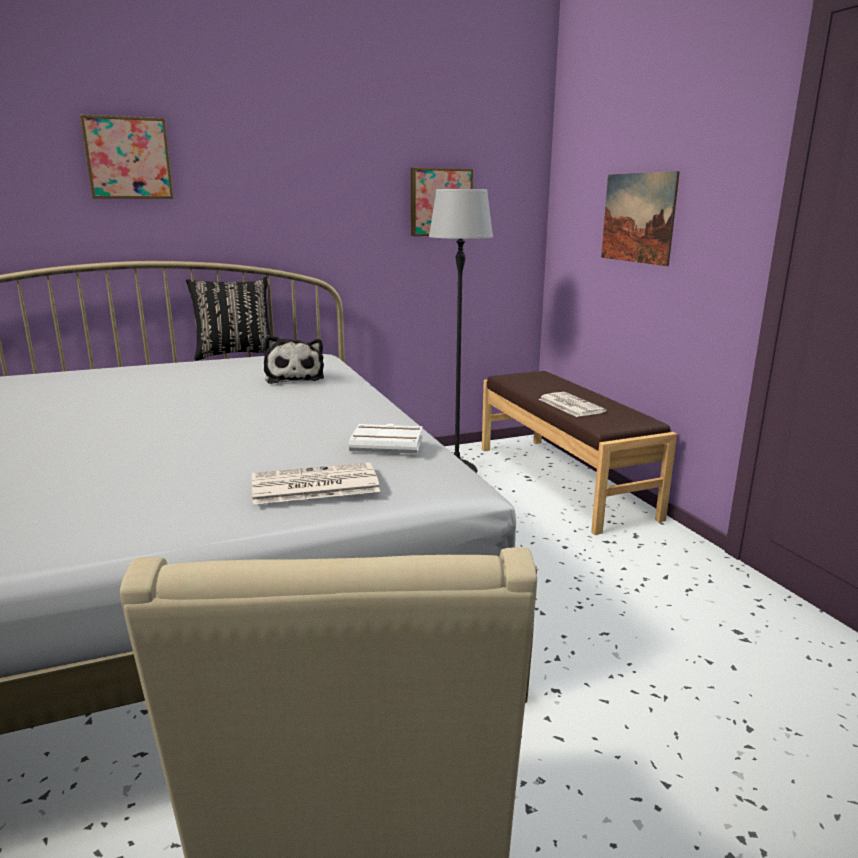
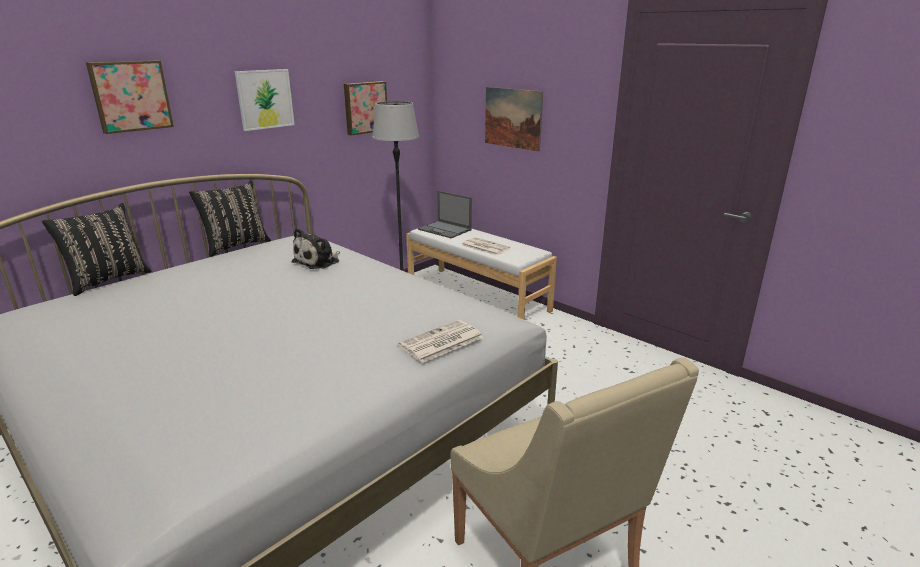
camera: 25 degrees left, 5 degrees up
(72, 366) = (107, 280): none -> black pillow
(294, 377) = (318, 261): plush toy -> plush toy turned 75 degrees clockwise
(297, 178) = (265, 99): none -> picture
(388, 444) = (450, 304): white book -> none
(535, 380) = (445, 230): none -> laptop
(563, 480) = (477, 296): brown bench -> white bench

